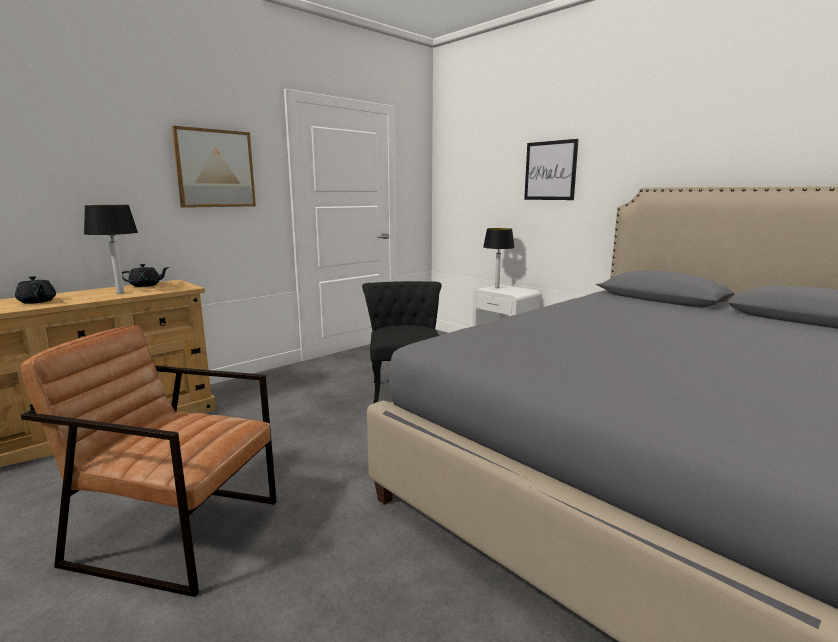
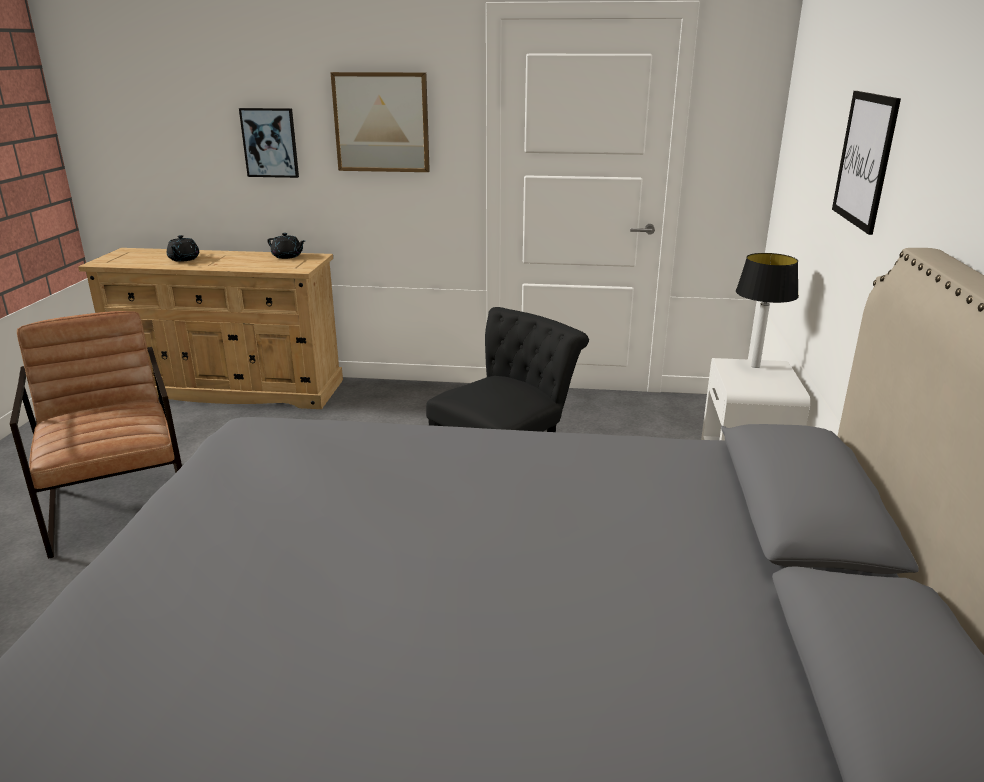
camera: 50 degrees right, 10 degrees up
(110, 184) = (270, 142): none -> picture
(120, 293) = (244, 263): table lamp -> none

